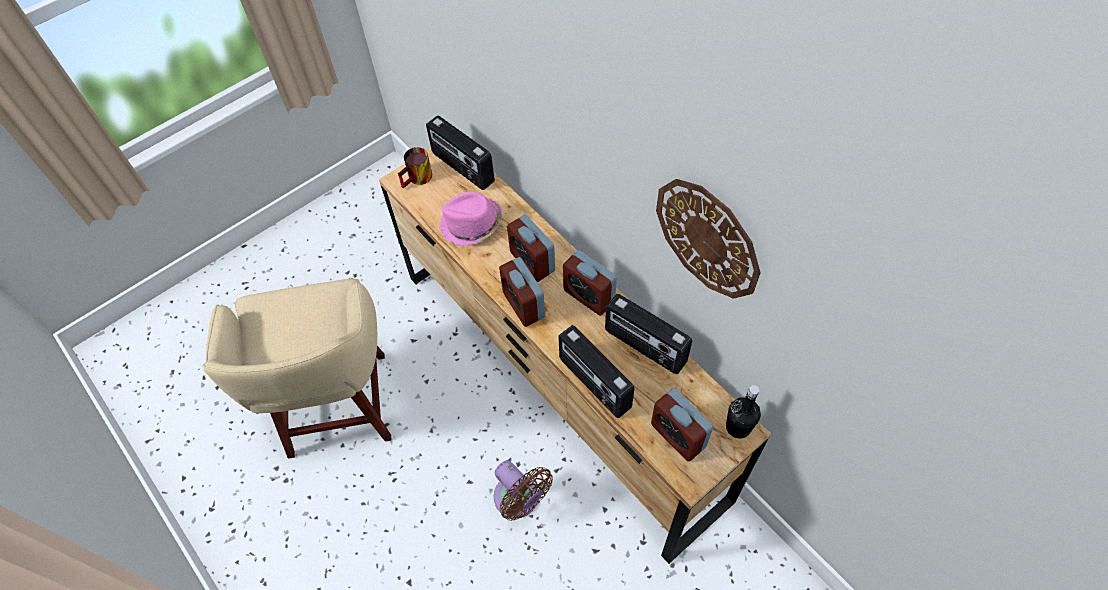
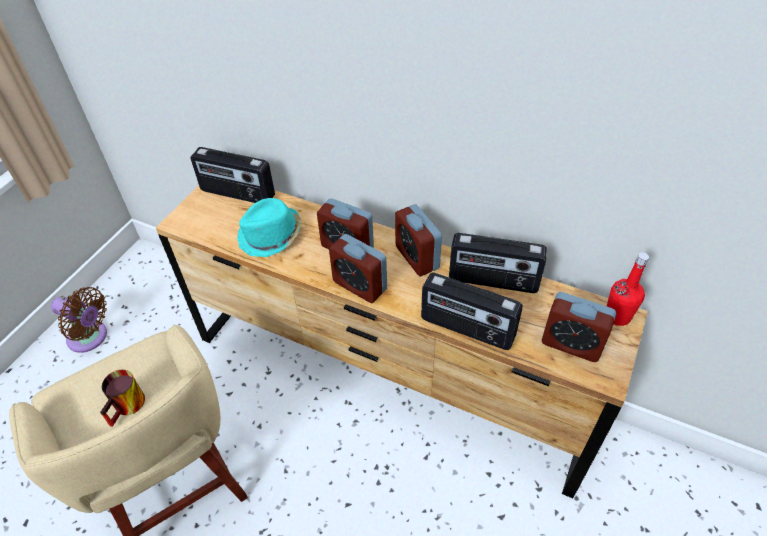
camera: 25 degrees left, 10 degrees down
(418, 179) = (197, 215): mug -> mug (129, 407)
(471, 225) = (270, 236): pink hat -> turquoise hat
(519, 500) = (405, 501): brown fan -> brown fan (90, 338)
(589, 296) = (417, 257): alarm clock -> alarm clock turned 45 degrees clockwise
(707, 238) = (556, 116): wall clock -> none
(738, 427) = (617, 316): black bottle -> red bottle

